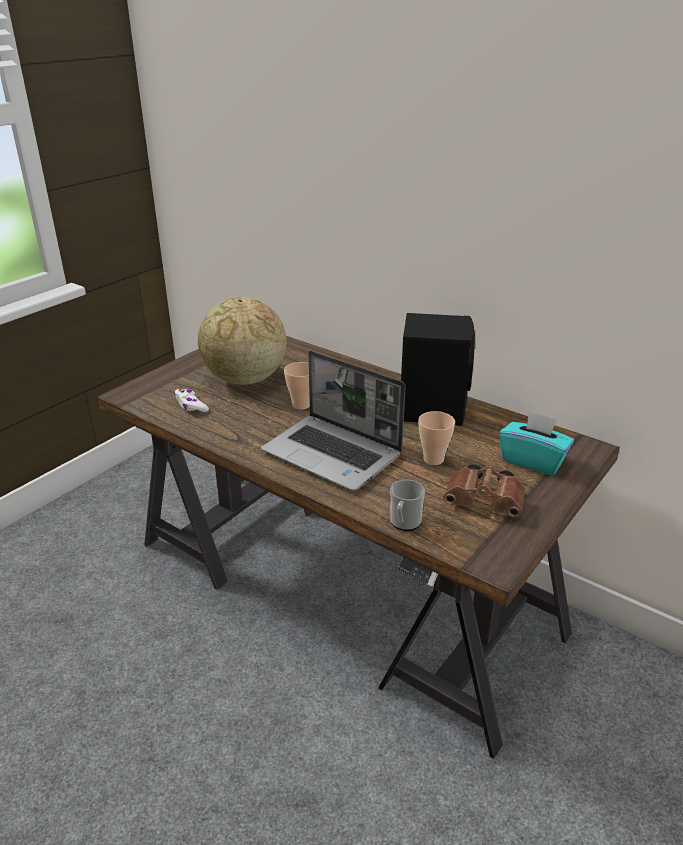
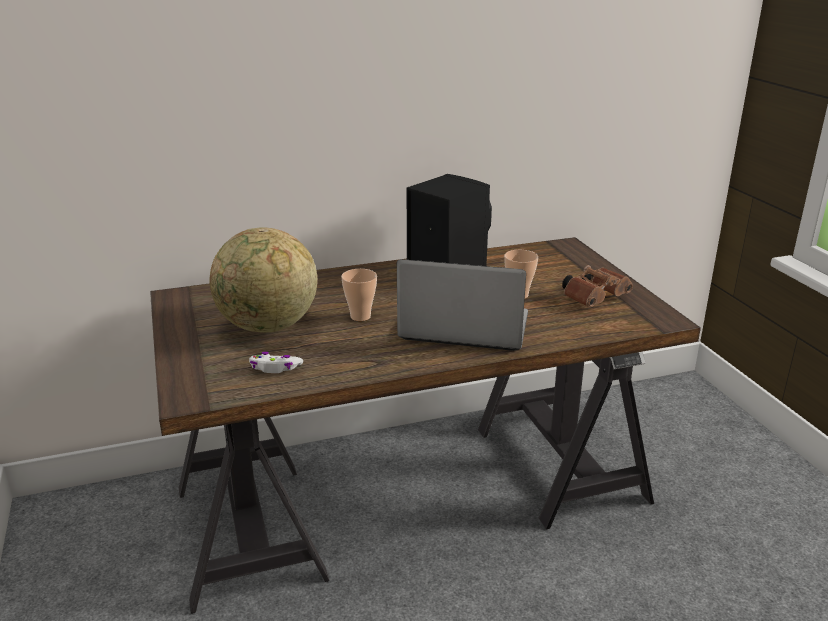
camera: 55 degrees left, 5 degrees down
(334, 454) = (462, 328): laptop -> laptop turned 150 degrees counterclockwise
(404, 523) = (591, 333): mug -> none
(533, 461) = (561, 265): turquoise tissue box -> none

